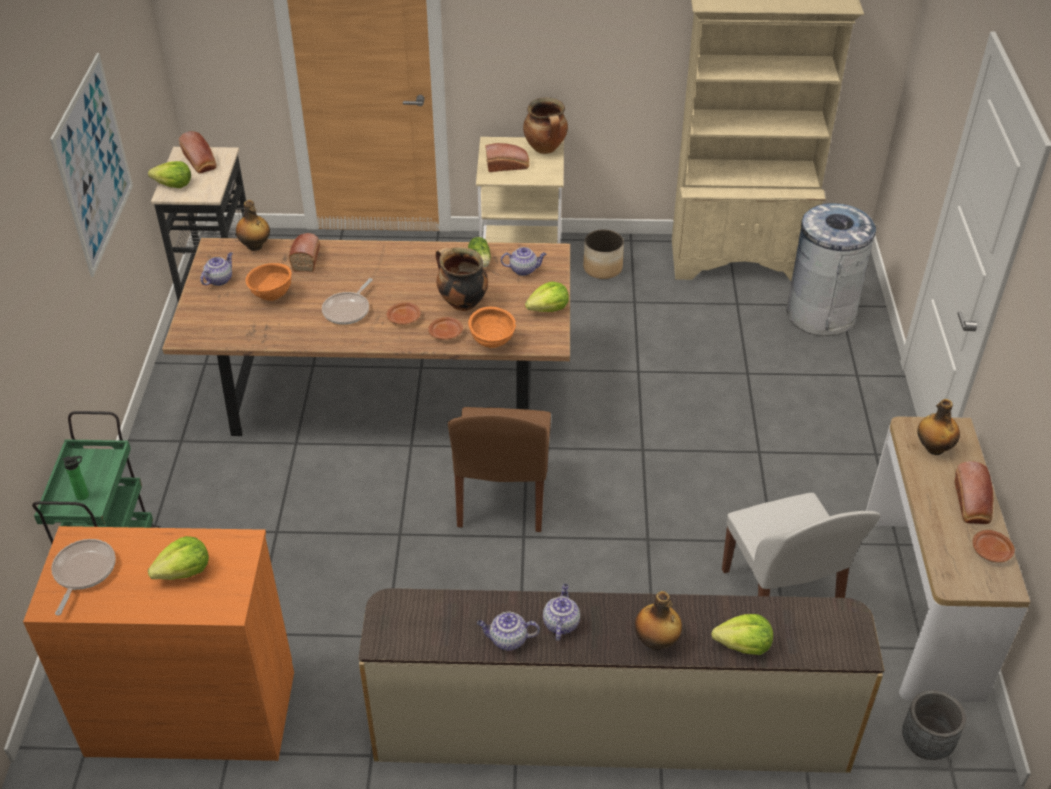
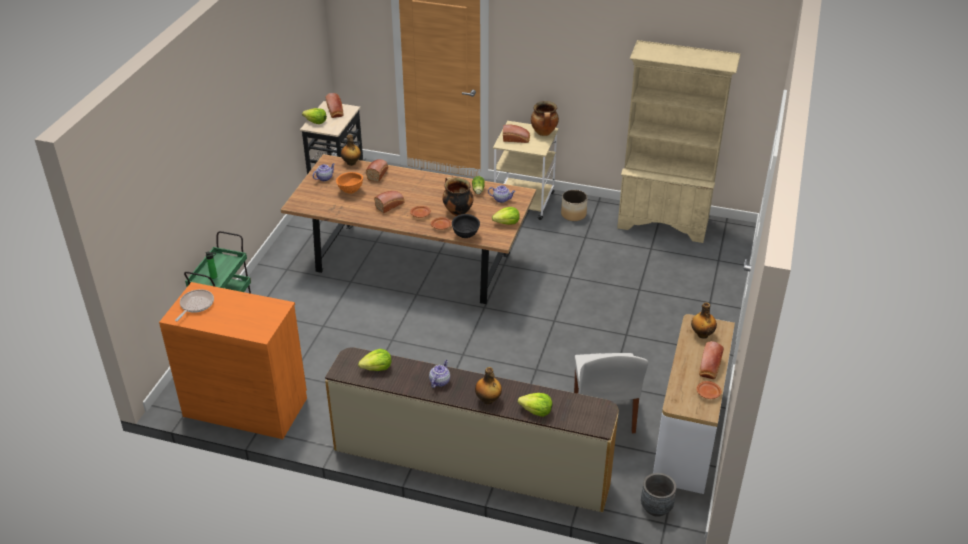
camera: 15 degrees right, 5 degrees down
(93, 164) = (263, 100): picture -> none
(184, 571) = (246, 314): lettuce -> lettuce (377, 368)
(348, 310) = (390, 205): frying pan -> bread
(492, 343) = (465, 236): orange bowl -> black bowl
(502, 500) = (458, 333): brown chair -> none
(507, 640) = (407, 383): teapot -> none
(820, 314) = (702, 263): grey trash can -> none

